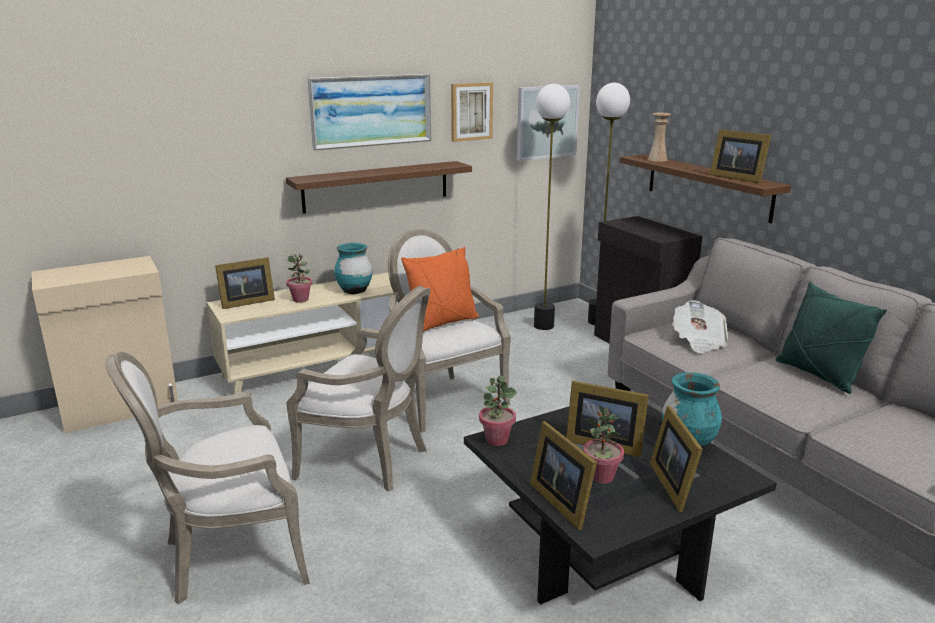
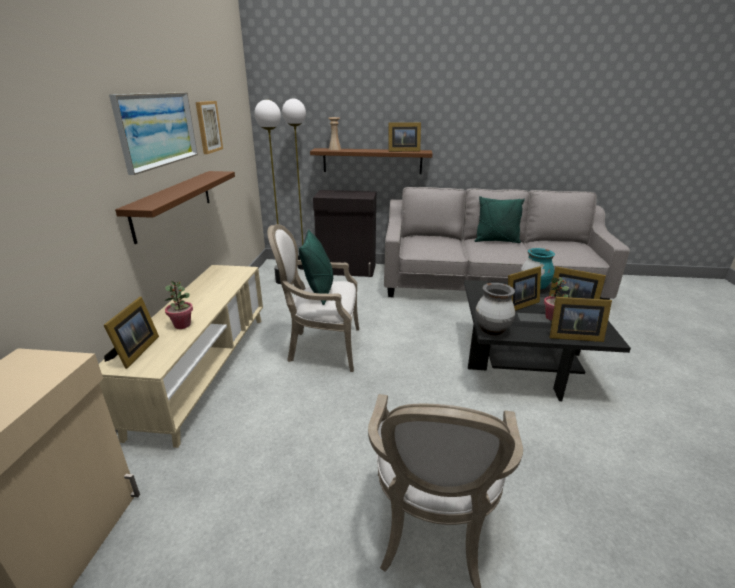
camera: 55 degrees left, 5 degrees up
(354, 291) = (209, 300): turquoise vase -> none
(370, 460) = (366, 406): armchair -> none
(442, 323) = (319, 291): orange pillow -> green pillow
(497, 440) = (491, 330): potted plant -> grey vase
(546, 122) = (239, 133): picture -> none
(698, 341) = (436, 245): newspaper -> none

